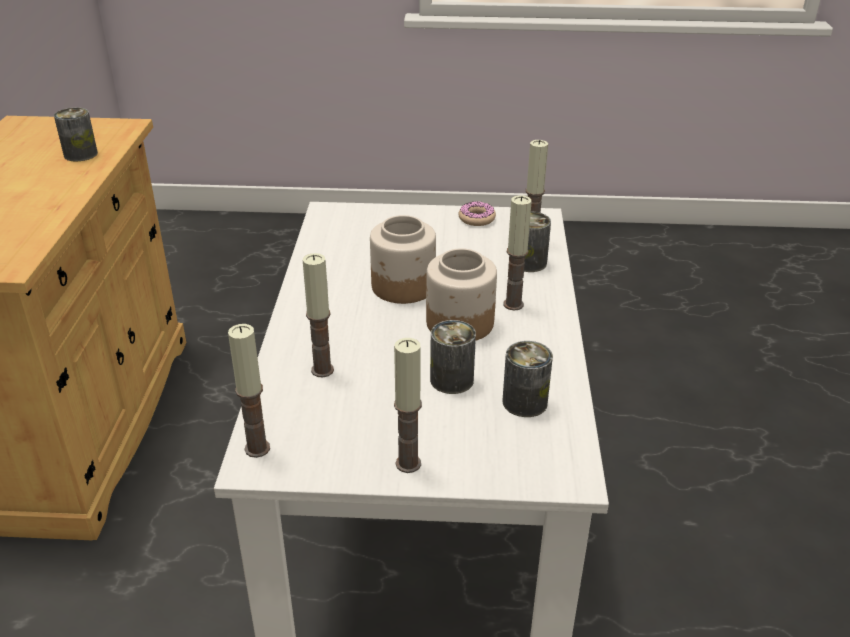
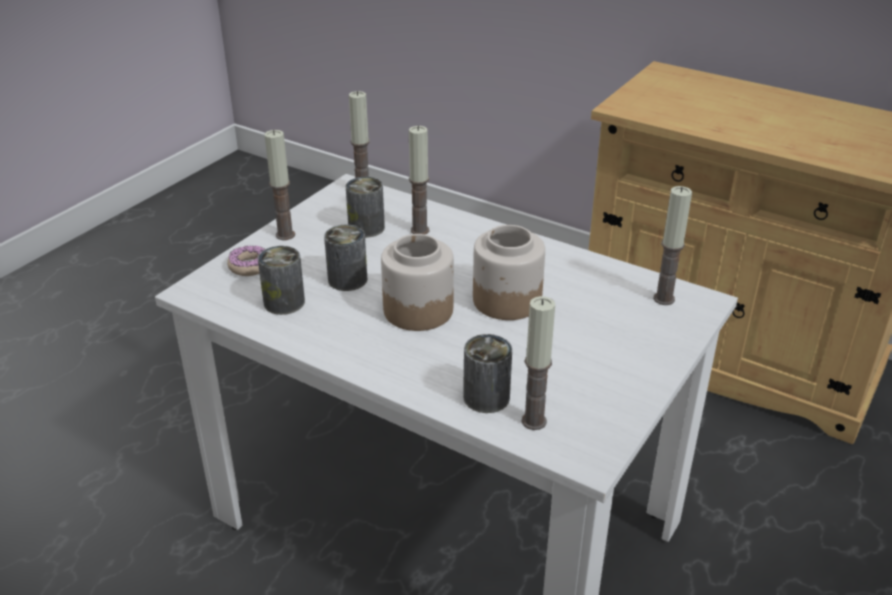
camera: 120 degrees right, 0 degrees up
(80, 154) = (838, 149): can -> can (366, 228)
(476, 219) = (618, 400): donut -> donut (249, 266)
(513, 304) = (418, 352): candle -> candle (664, 299)

